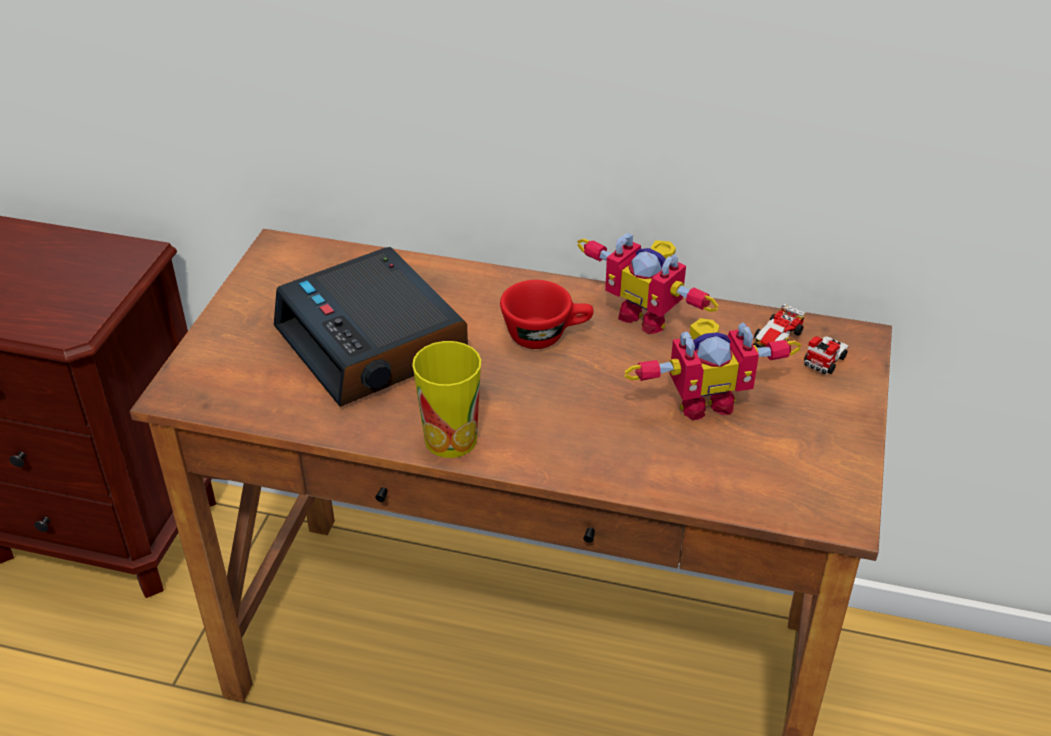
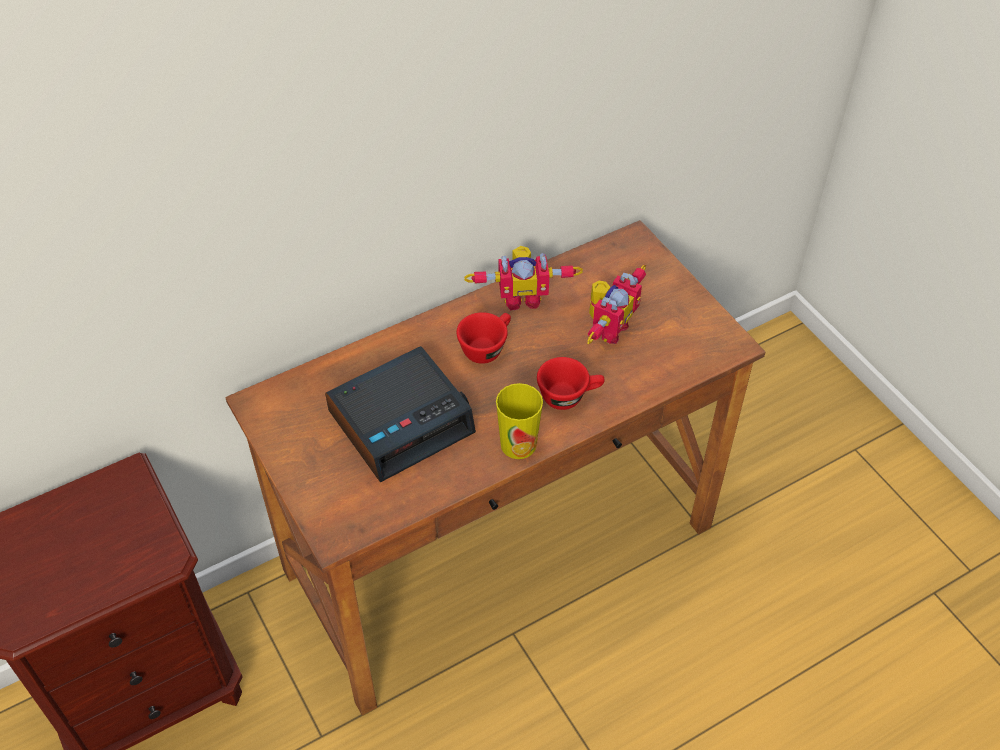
camera: 45 degrees left, 10 degrees up
(373, 343) = (402, 421): alarm clock -> alarm clock turned 45 degrees counterclockwise
(568, 433) = (569, 395): none -> red cup
(799, 351) = (617, 266): toy car -> none

